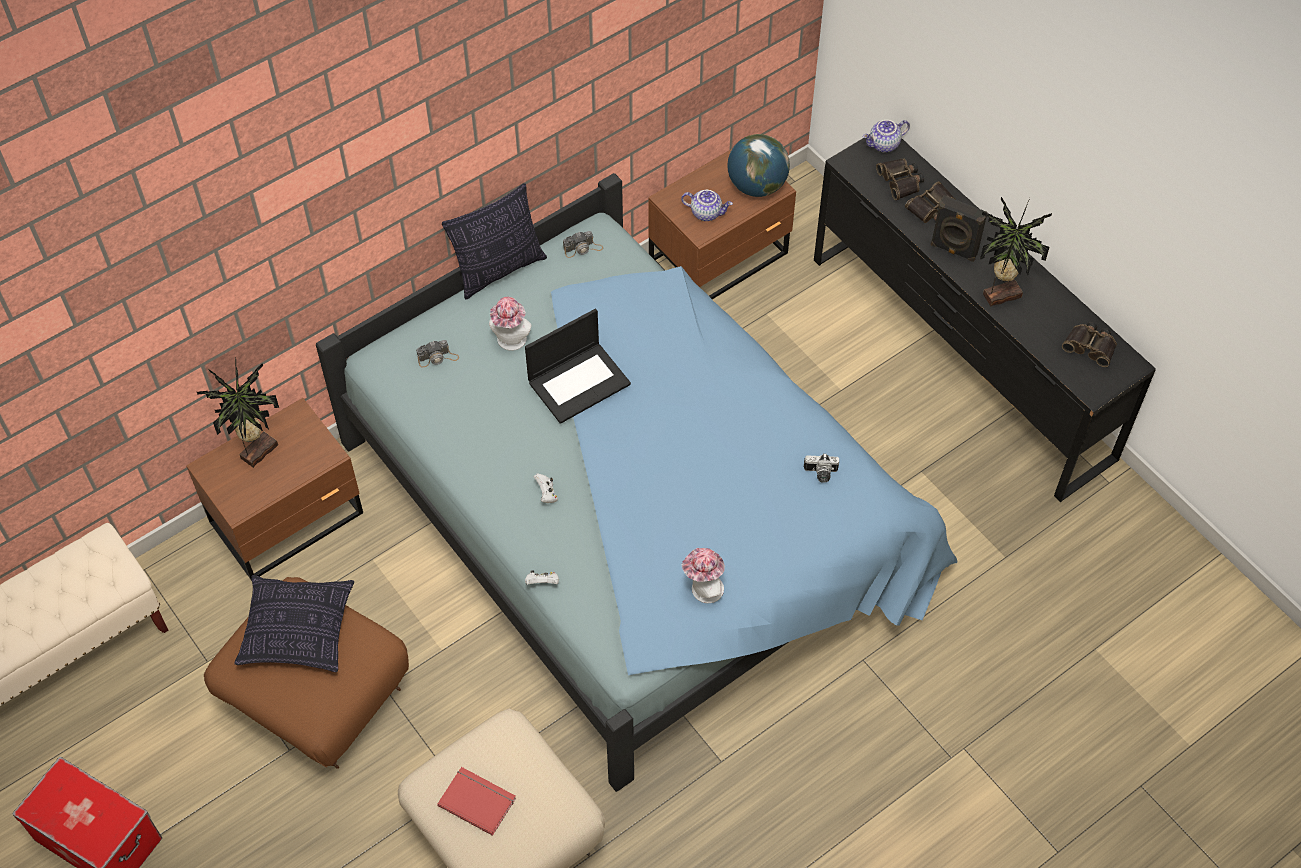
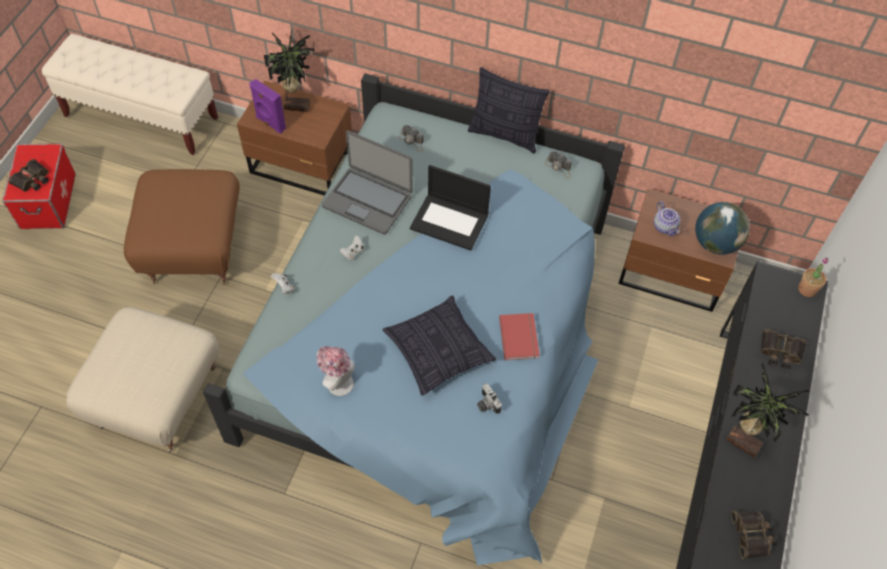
camera: 55 degrees right, 0 degrees up
(262, 493) = (270, 123): none -> purple speaker
(297, 631) = (193, 194): pillow -> pillow (438, 351)
(478, 800) = (129, 350): red book -> red book (520, 337)
(487, 443) = (368, 200): none -> laptop
(511, 342) = (454, 171): hat -> none
(884, 145) = (807, 289): teapot -> potted plant
(901, 181) = (785, 317): binoculars -> binoculars (32, 180)
(953, 250) = (754, 386): black speaker -> none

